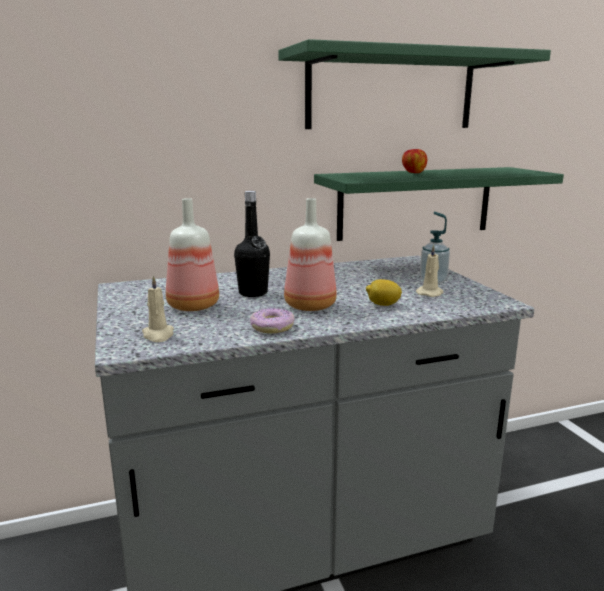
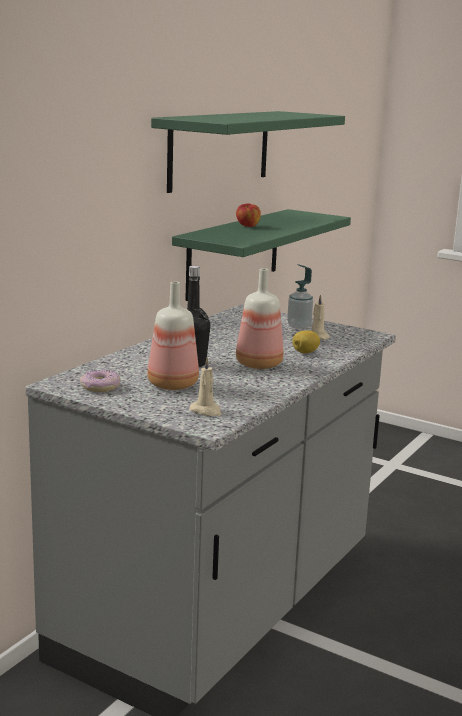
camera: 40 degrees left, 0 degrees up
(272, 327) = (270, 386): donut -> donut (100, 387)

